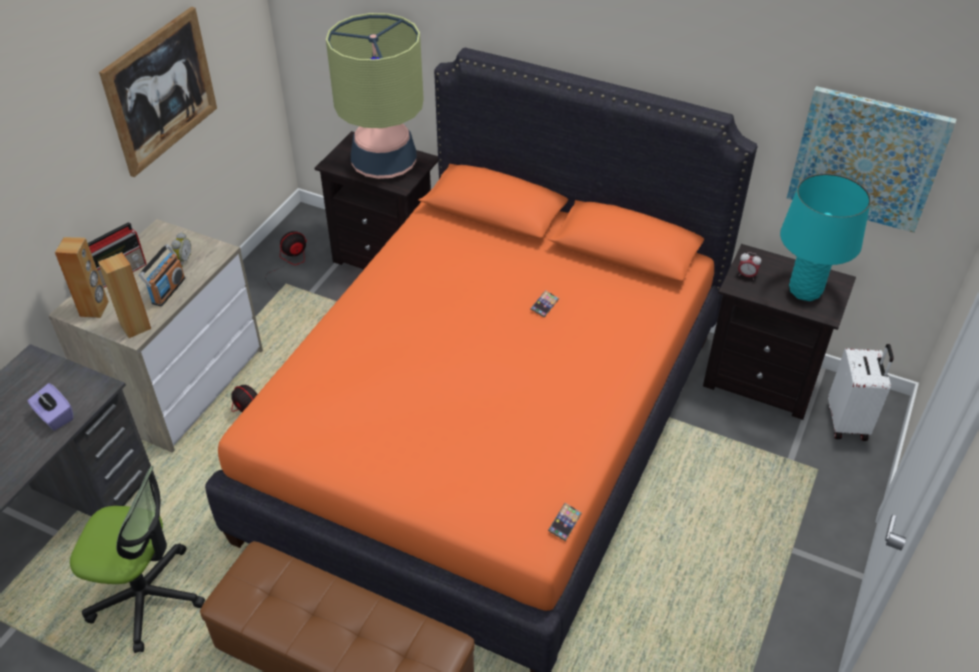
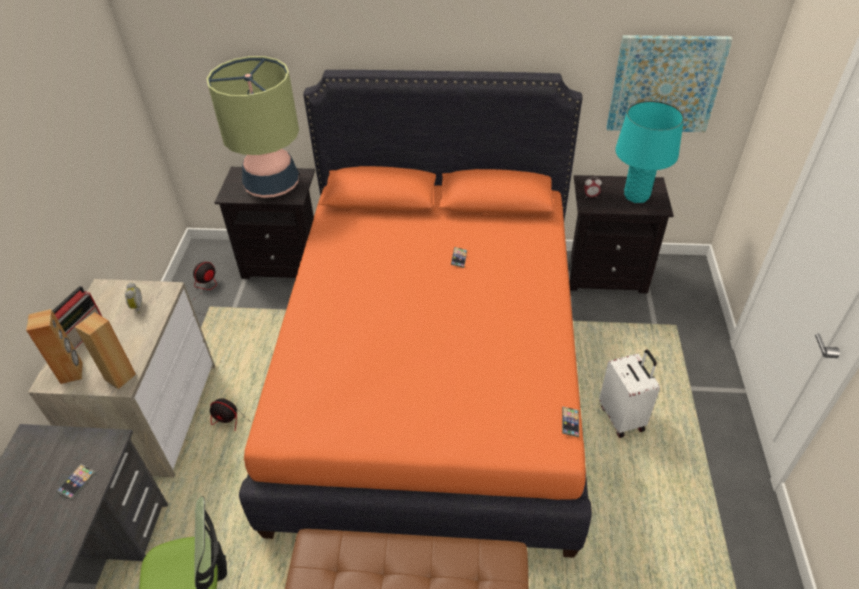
camera: 20 degrees left, 0 degrees up
(54, 416) = (77, 482): purple tissue box -> phone
(161, 91) = (71, 162): picture -> none
(168, 290) = (135, 336): radio -> none
(848, 422) = (677, 285): white suitcase -> white suitcase (622, 417)

